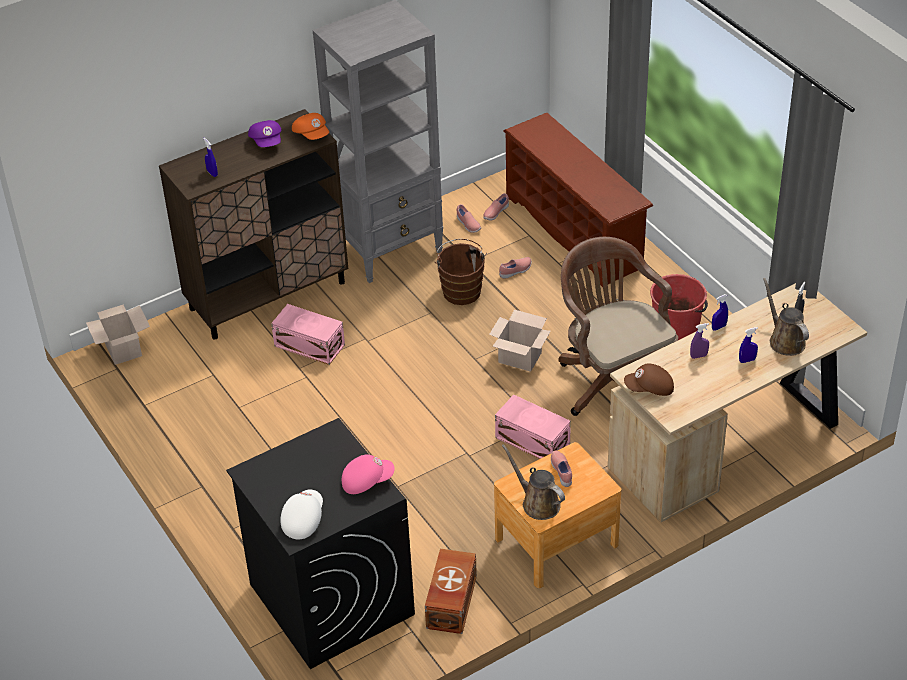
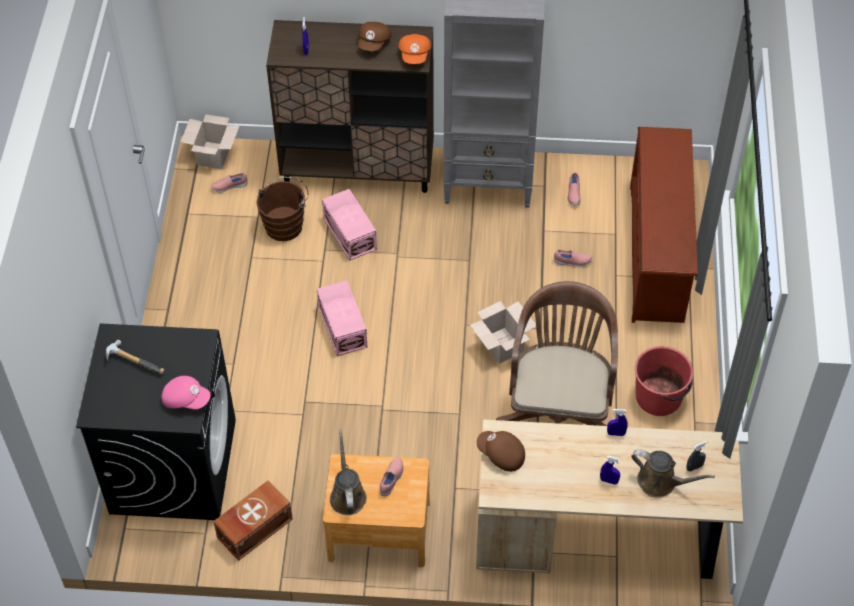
camera: 35 degrees right, 10 degrees up
(267, 141) = (374, 43): purple cap -> brown cap
(289, 478) = (135, 360): none -> hammer
(303, 520) = (111, 402): white cap -> none
(461, 290) = (512, 253): brown bucket -> brown bucket (285, 224)
(495, 213) = (606, 196): pink shoe -> pink shoe (229, 186)
(532, 439) = (443, 427): pink storage box -> pink storage box (343, 326)
(698, 356) = (571, 450): purple spray bottle -> none
(784, 340) = (660, 482): brown watering can -> brown watering can turned 105 degrees clockwise

